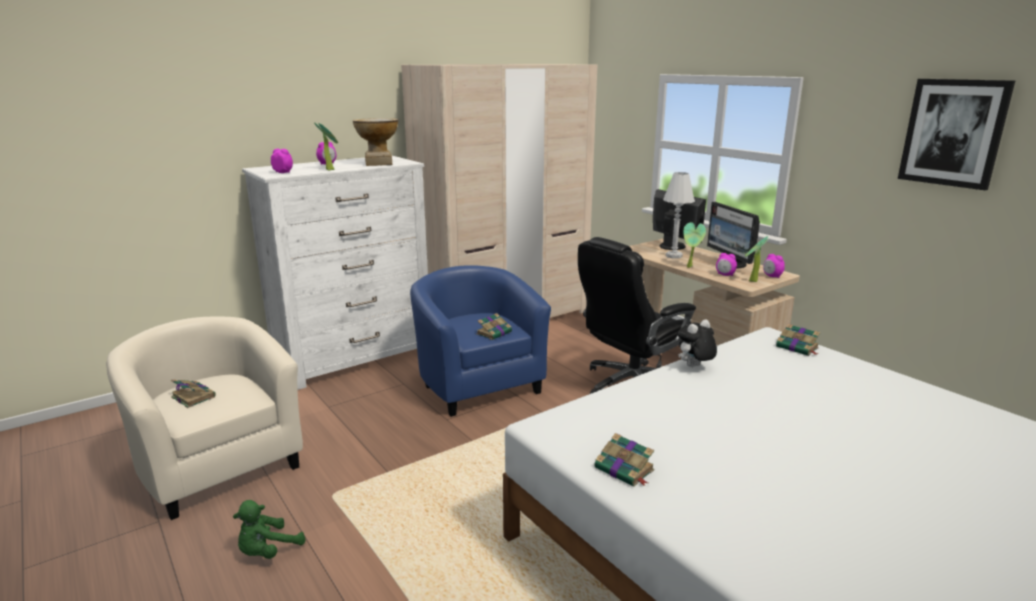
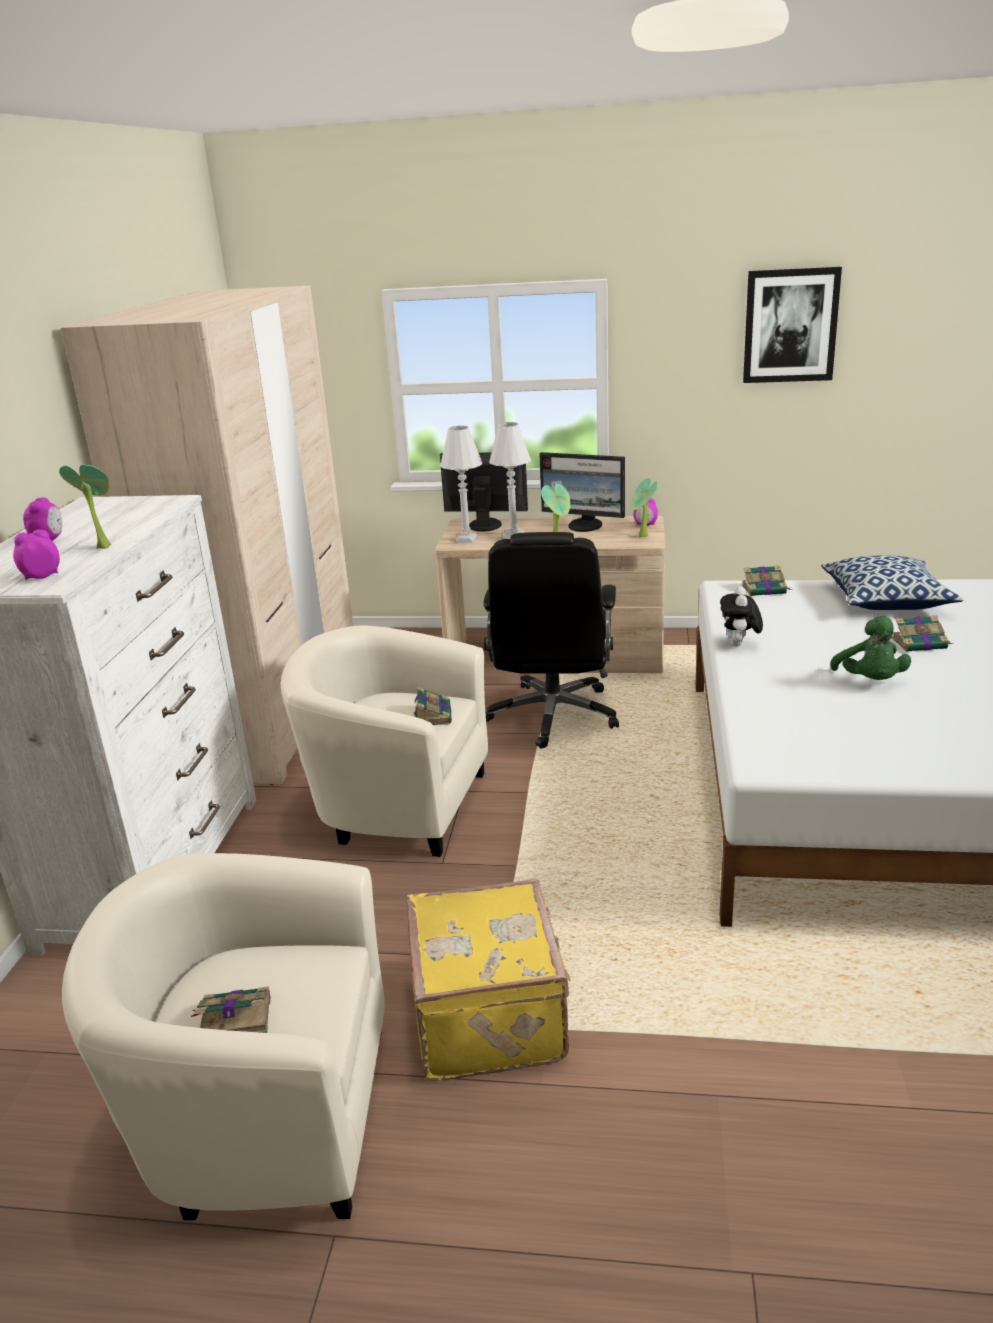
camera: 45 degrees left, 5 degrees up
(268, 551) = (545, 1131): green plush toy -> green plush toy (870, 681)
(341, 492) = (491, 1015): none -> yellow suitcase
(378, 163) = (132, 514): vase -> none
(477, 384) = (396, 805): blue armchair -> beige armchair
(625, 470) = (891, 757): book -> book (920, 643)
(644, 249) = (466, 539): none -> white table lamp
(725, 275) = (607, 539): alarm clock -> none
(884, 393) = (886, 600): none -> pillow

